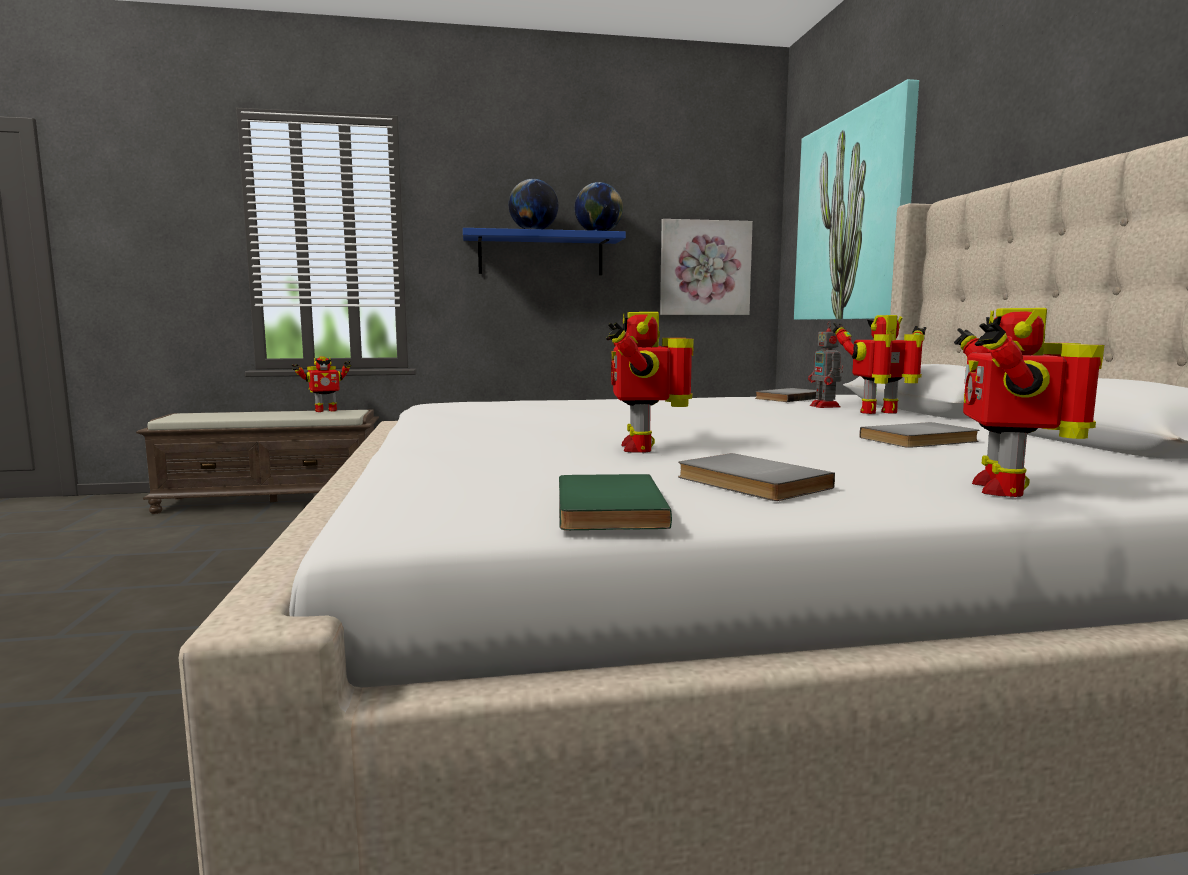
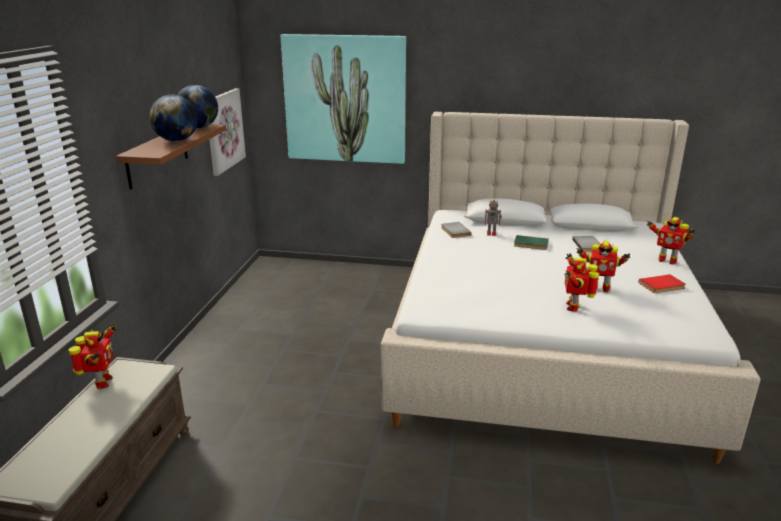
camera: 70 degrees left, 15 degrees up
(541, 255) = (157, 155): blue shelf -> brown shelf
(604, 508) = (695, 309): green book -> green book (531, 244)
(748, 483) = (662, 286): grey book -> red book
(881, 413) = (517, 231): toy robot -> toy robot (574, 306)

